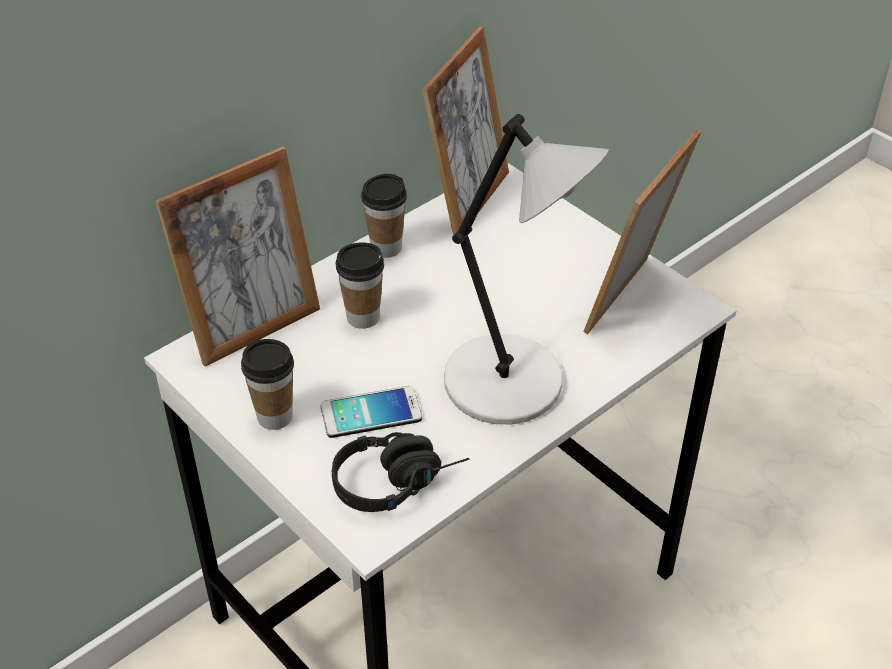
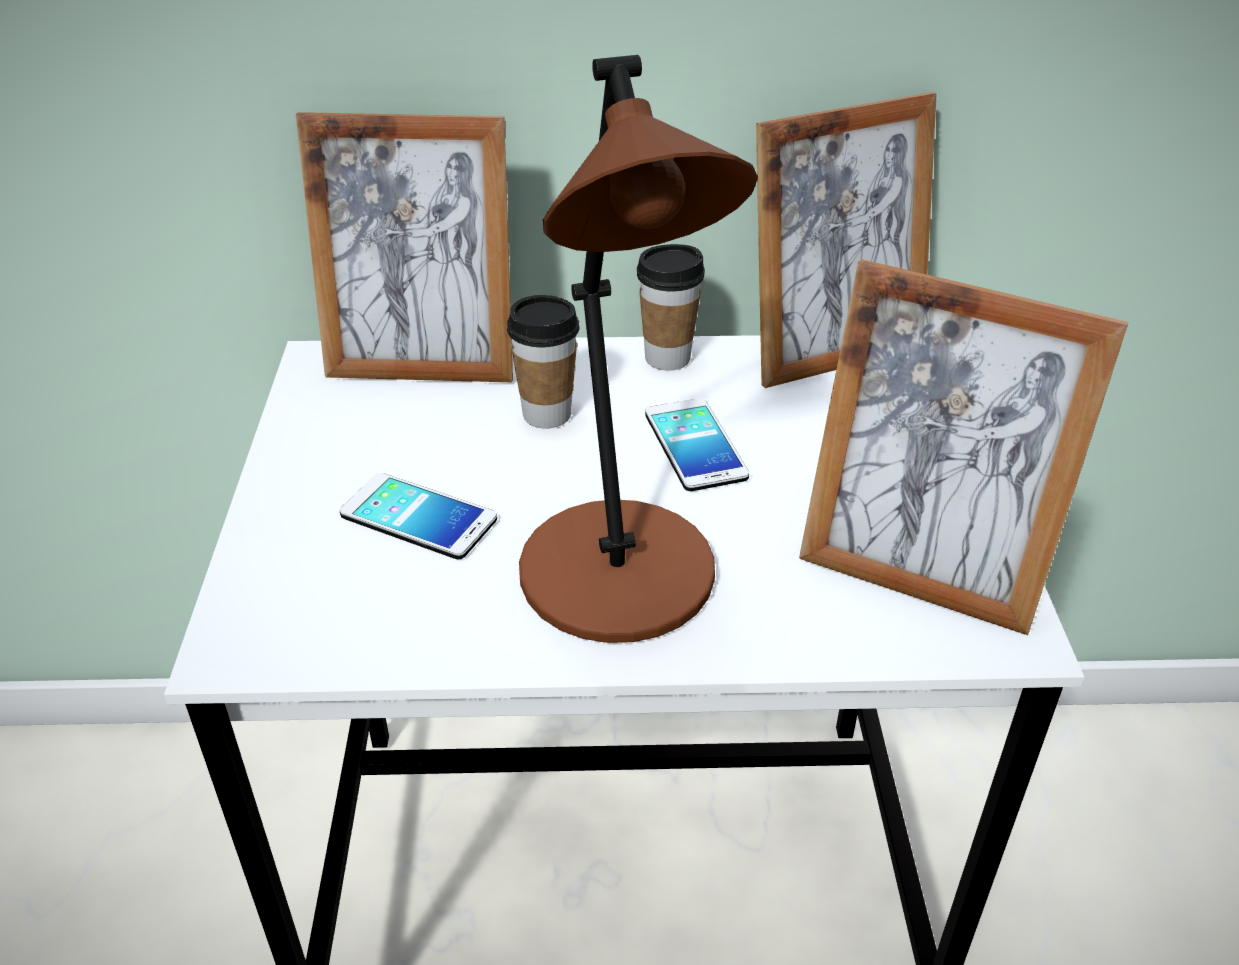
camera: 40 degrees right, 5 degrees down
(275, 416) = (319, 462): cup -> none
(399, 480) = (346, 610): black headphones -> none
(460, 292) = (695, 445): none -> phone
(510, 384) = (621, 582): grey table lamp -> brown table lamp
(631, 301) = (919, 574): picture frame -> picture frame turned 135 degrees counterclockwise

